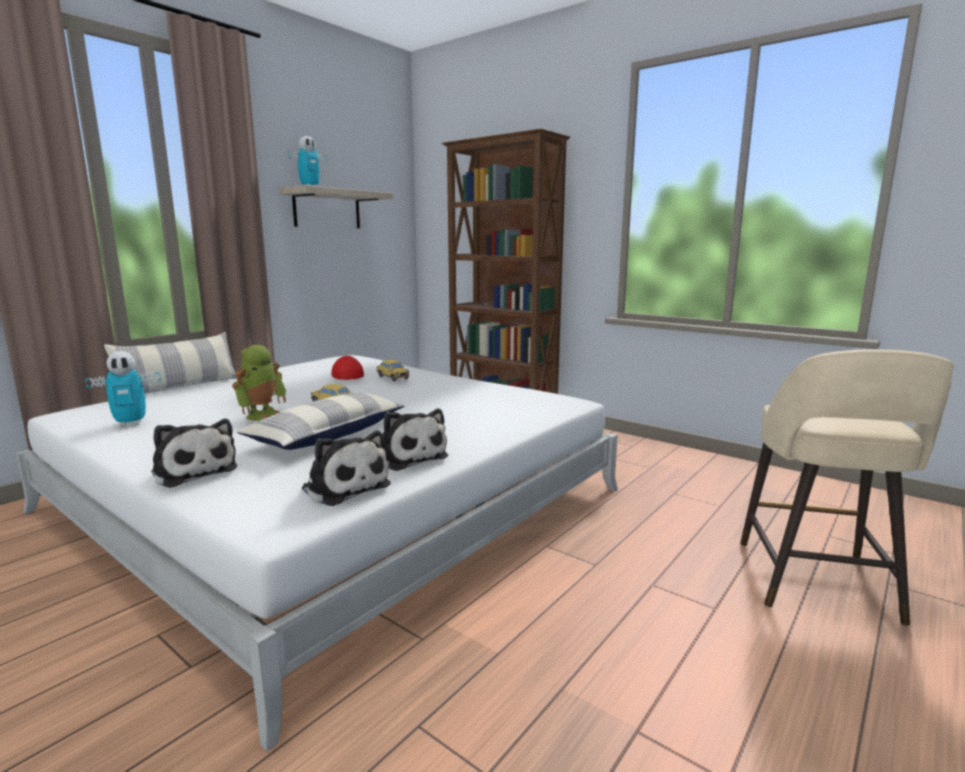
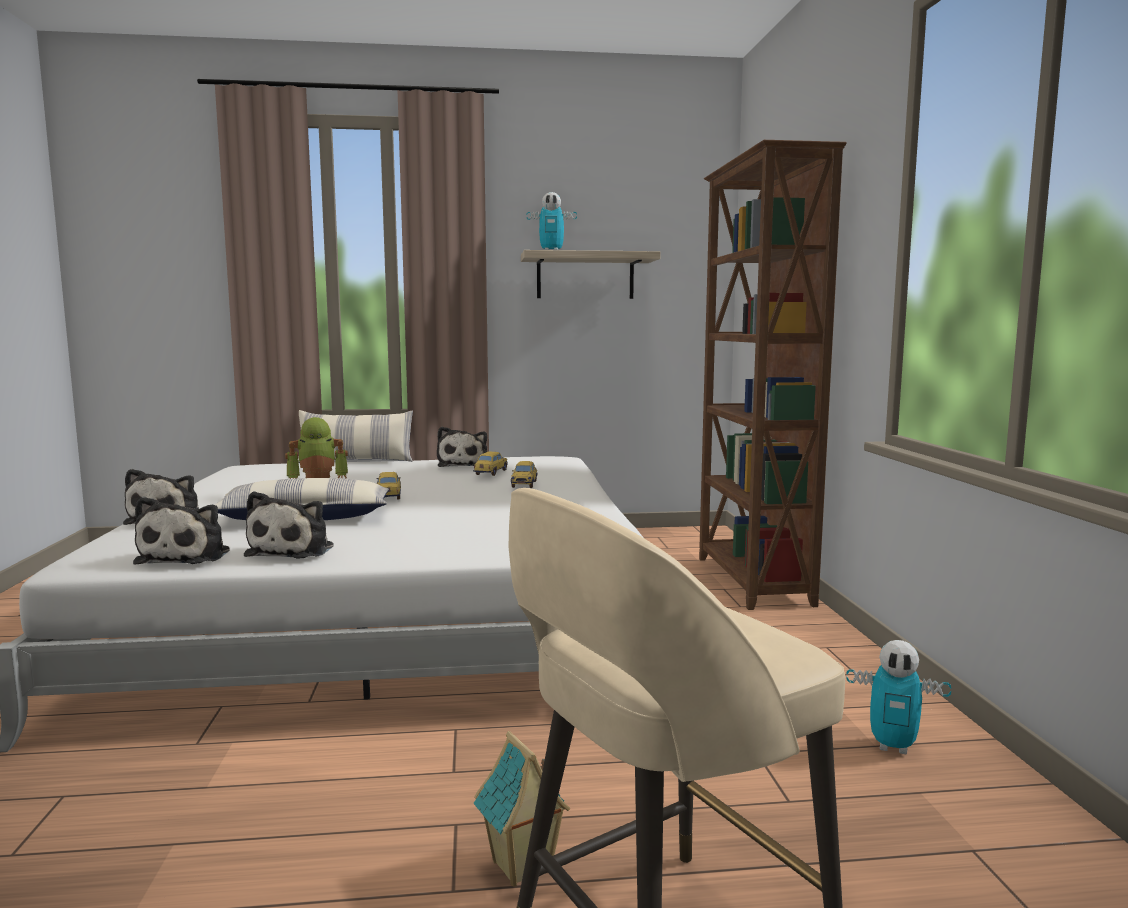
camera: 45 degrees right, 5 degrees down
(131, 424) = (246, 480): toy robot -> toy robot (893, 746)
(300, 372) = (463, 464): none -> plush toy
(346, 374) = (490, 473): red cap -> toy car
(712, 583) = (522, 867): none -> toy house

